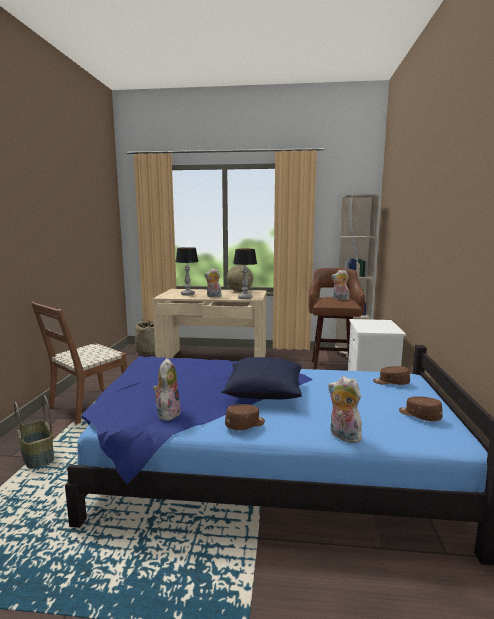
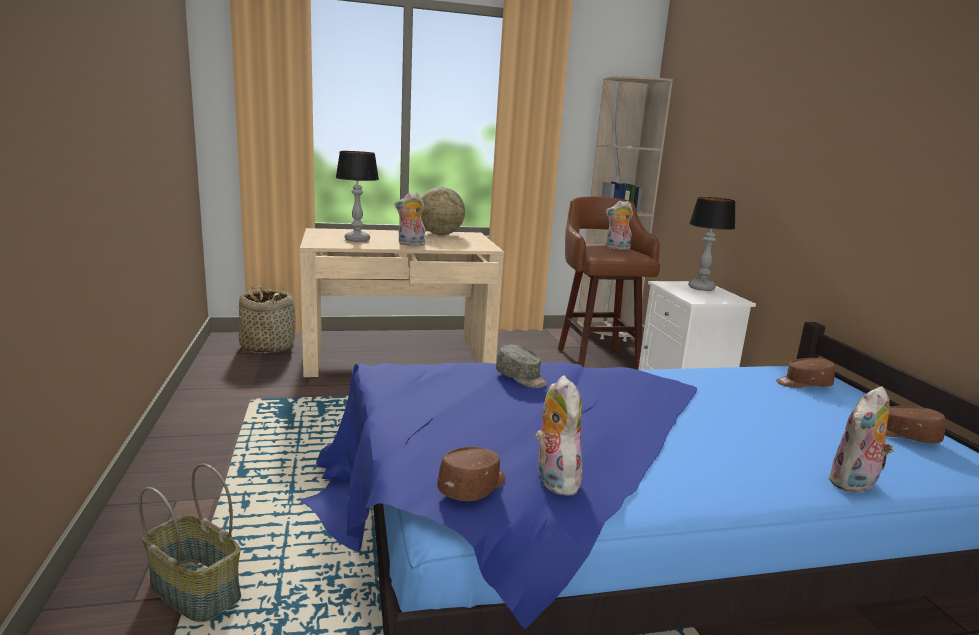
camera: 20 degrees left, 5 degrees up
(86, 406) = (222, 468): chair -> none
(211, 367) = (521, 378): none -> grey cap
(245, 298) = (468, 247): table lamp -> table lamp (701, 288)
(245, 425) = (698, 484): brown cap -> brown cap (473, 486)
(263, 393) = (658, 420): blue pillow -> none
(343, 436) = (854, 484): plush toy -> plush toy turned 60 degrees counterclockwise

